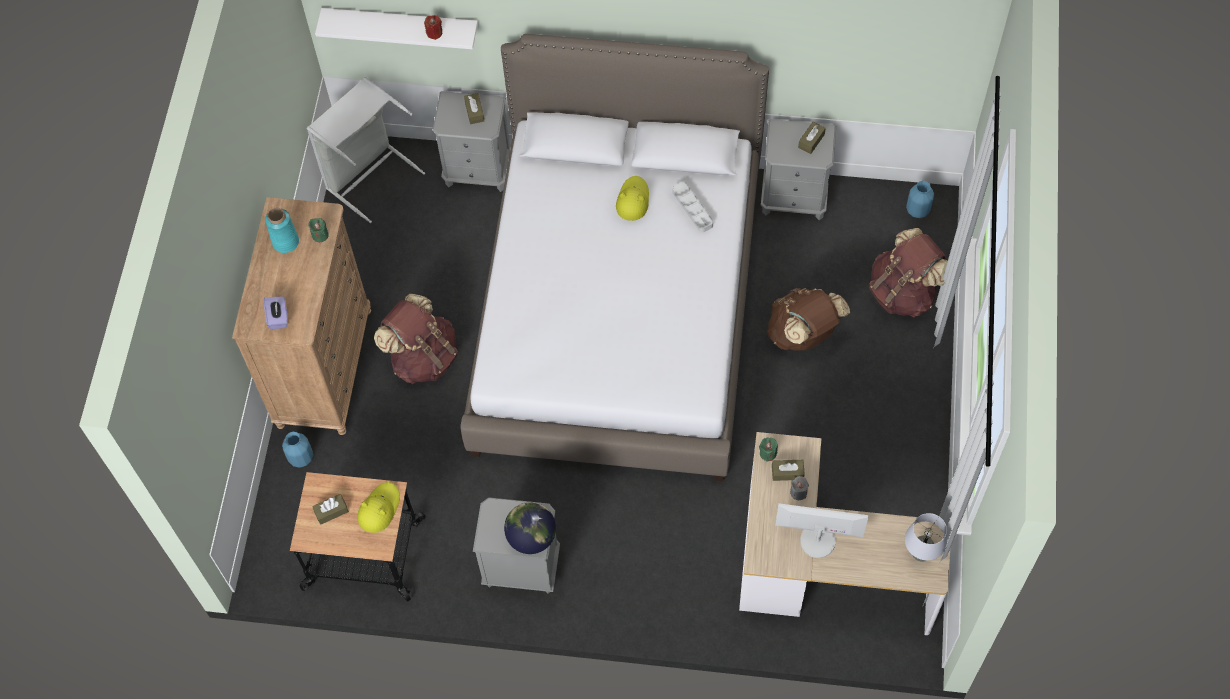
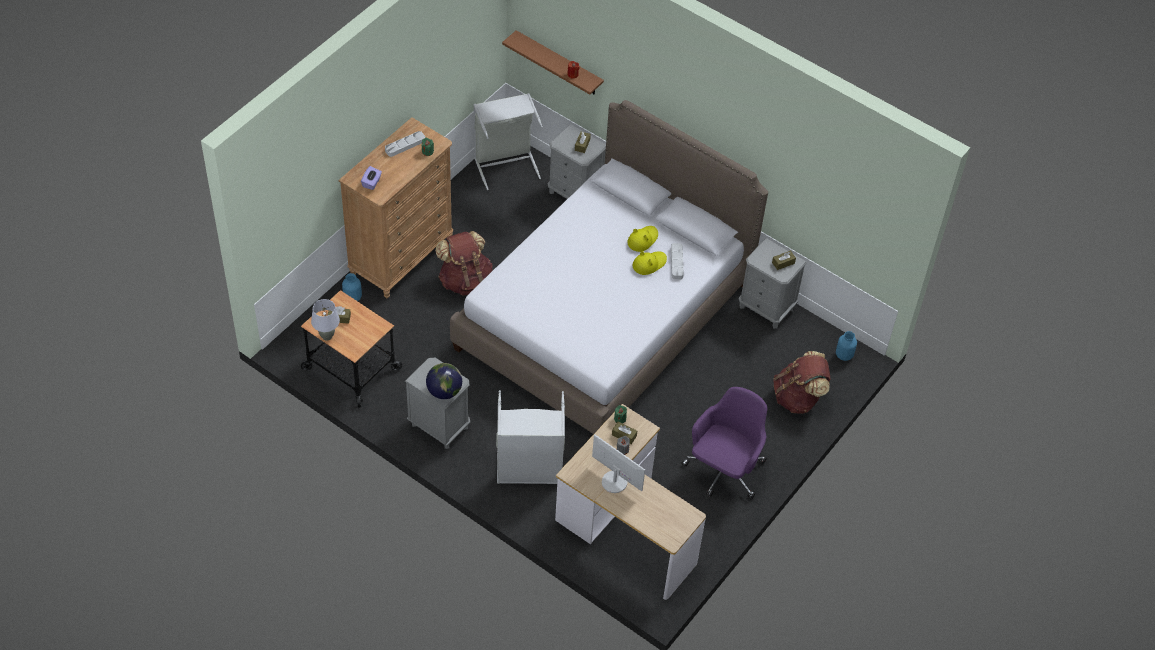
camera: 25 degrees right, 10 degrees down
(285, 242) = (405, 145): turquoise vase -> grey tray
(379, 509) = (367, 331): yellow hat -> yellow hat (649, 264)
(401, 25) = (559, 64): white shelf -> brown shelf
(664, 561) = (529, 469): none -> grey laundry basket
(803, 334) = (713, 388): brown backpack -> none
(884, 432) = (724, 471): none -> purple office chair
(920, 554) = (673, 523): grey table lamp -> grey table lamp (327, 336)

